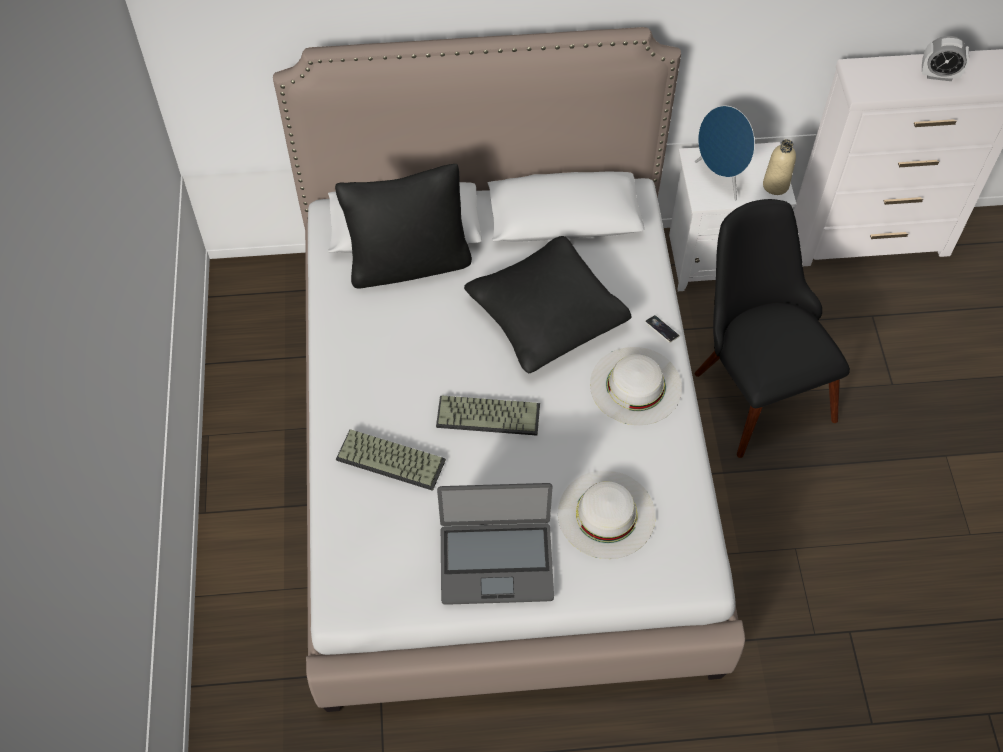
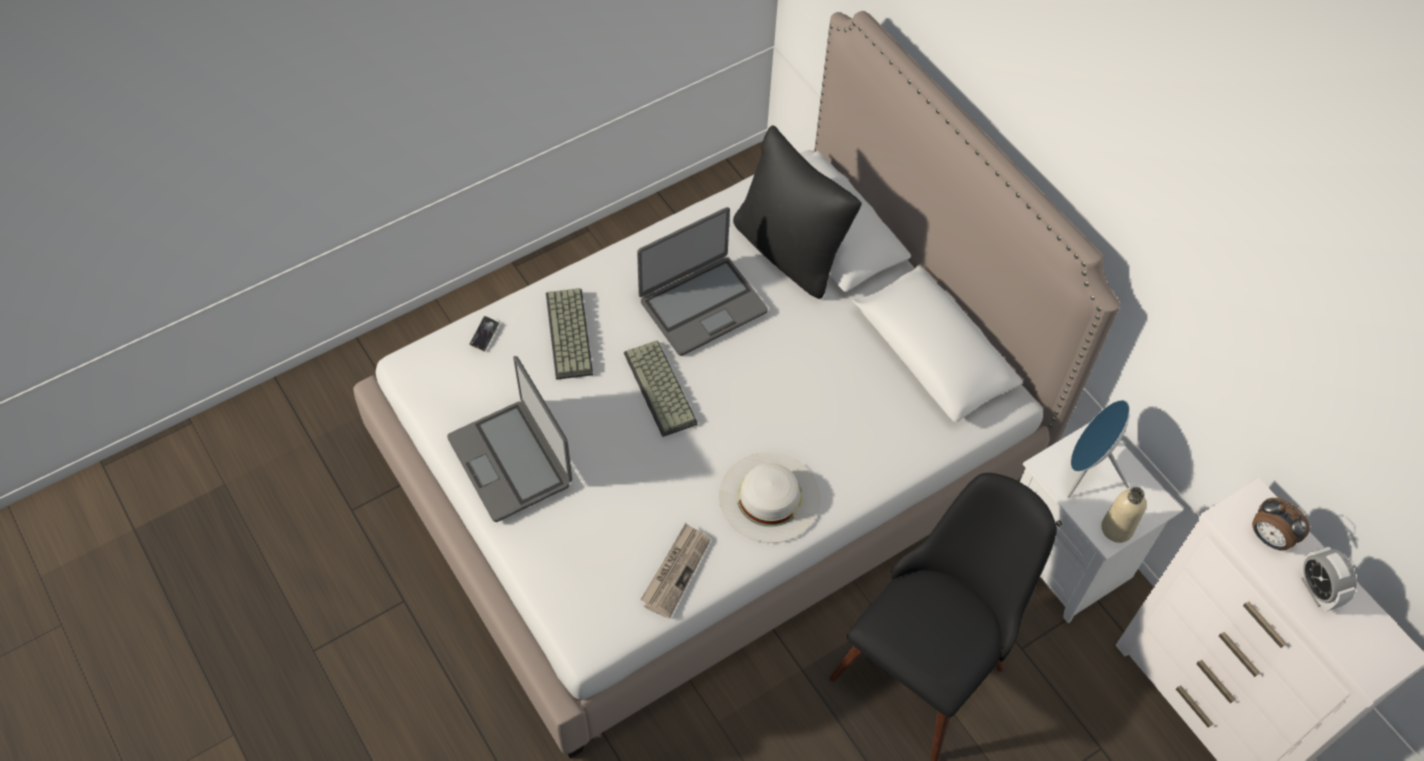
camera: 60 degrees right, 0 degrees up
(423, 348) = (702, 305): none -> laptop
(546, 315) = (804, 387): black pillow -> none
(606, 514) = (609, 530): white hat -> none
(662, 330) = (851, 493): phone -> phone (484, 335)
(669, 482) = (675, 571): none -> newspaper
(888, 78) = (1269, 538): none -> alarm clock

